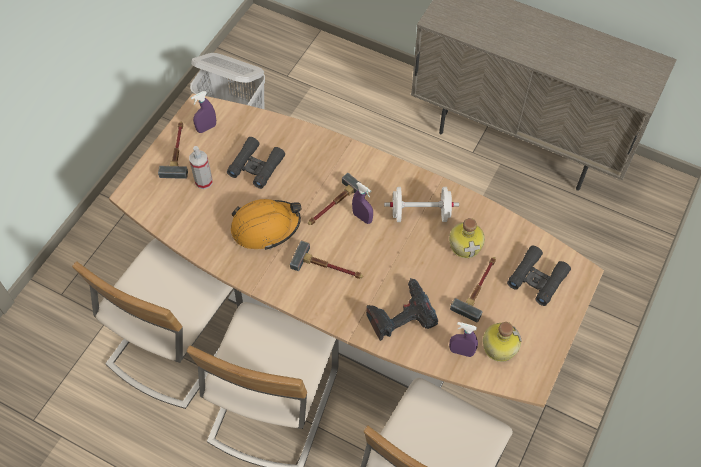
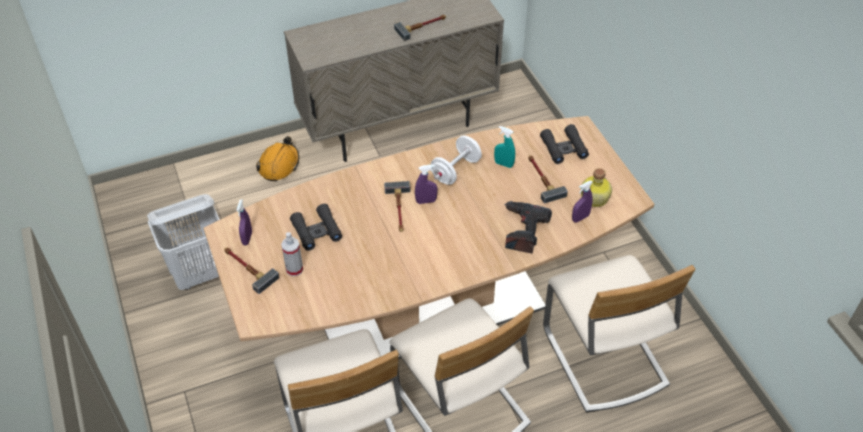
camera: 50 degrees left, 10 degrees down
(265, 227) = (375, 258): orange hard hat -> orange hard hat (279, 165)
(329, 267) = (447, 244): hammer -> hammer (422, 27)
(466, 244) = (503, 164): bottle -> turquoise spray bottle

